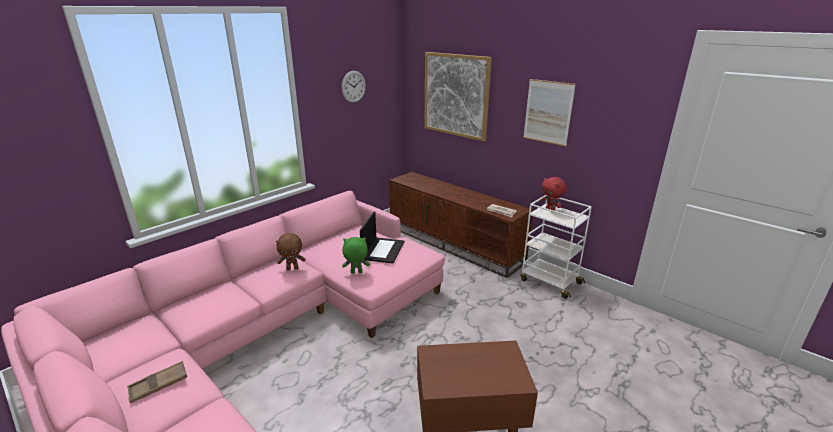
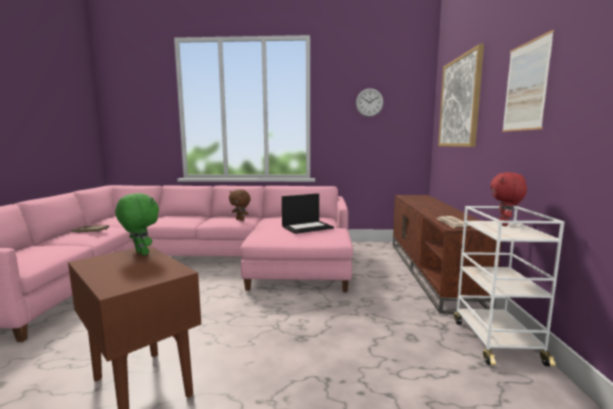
camera: 50 degrees right, 15 degrees down
(356, 273) = (264, 231): green plush toy -> green plush toy (140, 253)

